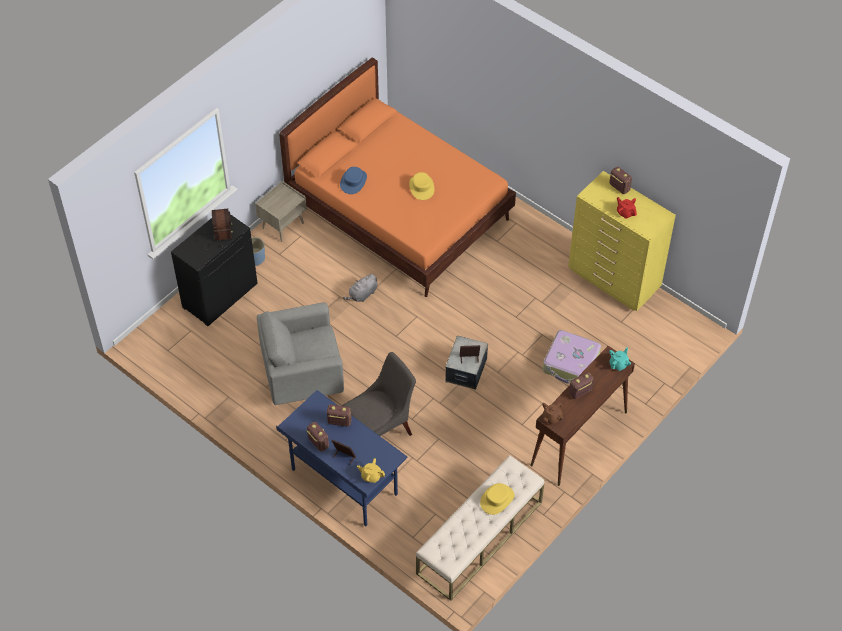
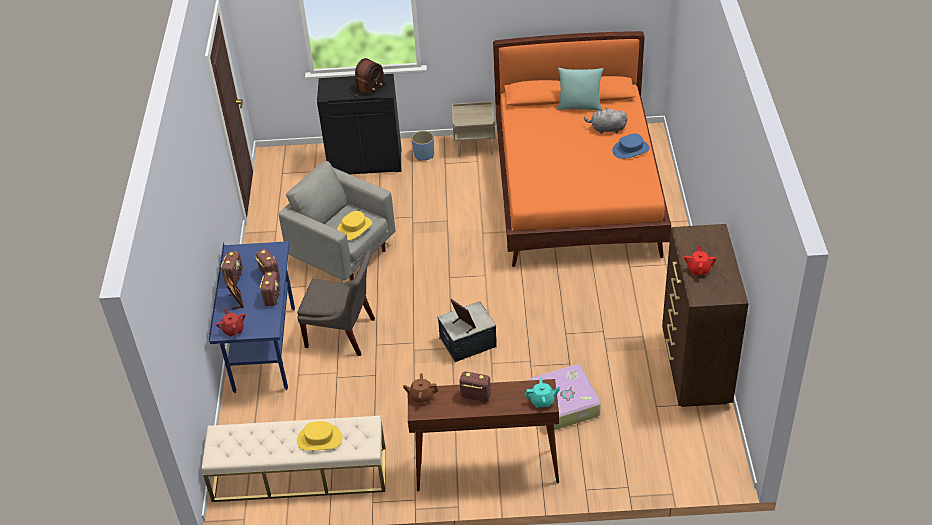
camera: 50 degrees right, 10 degrees down
(353, 181) = (532, 125): blue hat -> blue hat (630, 150)
(362, 295) = (465, 231): grey plush toy -> grey plush toy (606, 129)
(366, 144) = (579, 106): none -> turquoise pillow
(371, 476) = (233, 330): yellow teapot -> red teapot
(421, 187) = (580, 162): yellow hat -> yellow hat (354, 228)
(614, 281) = (694, 369): yellow dresser -> brown dresser
(619, 187) = (722, 245): radio -> radio (272, 297)

